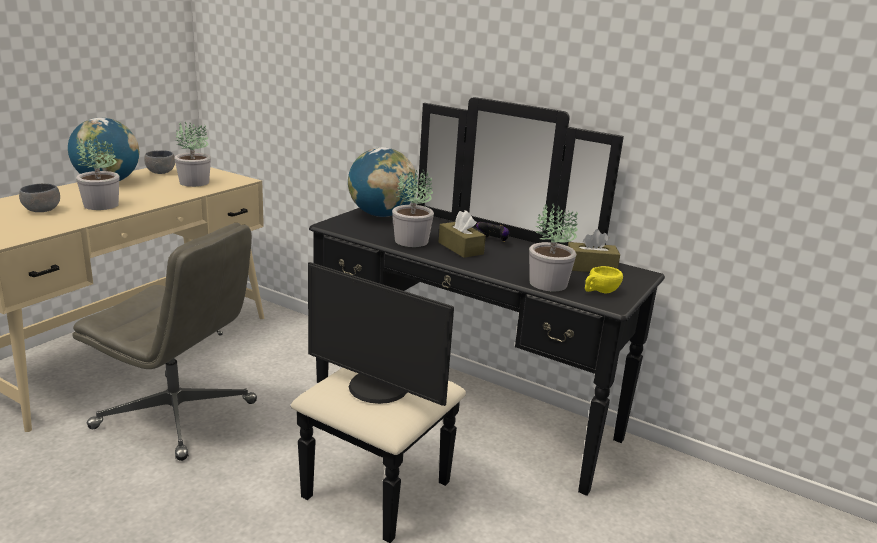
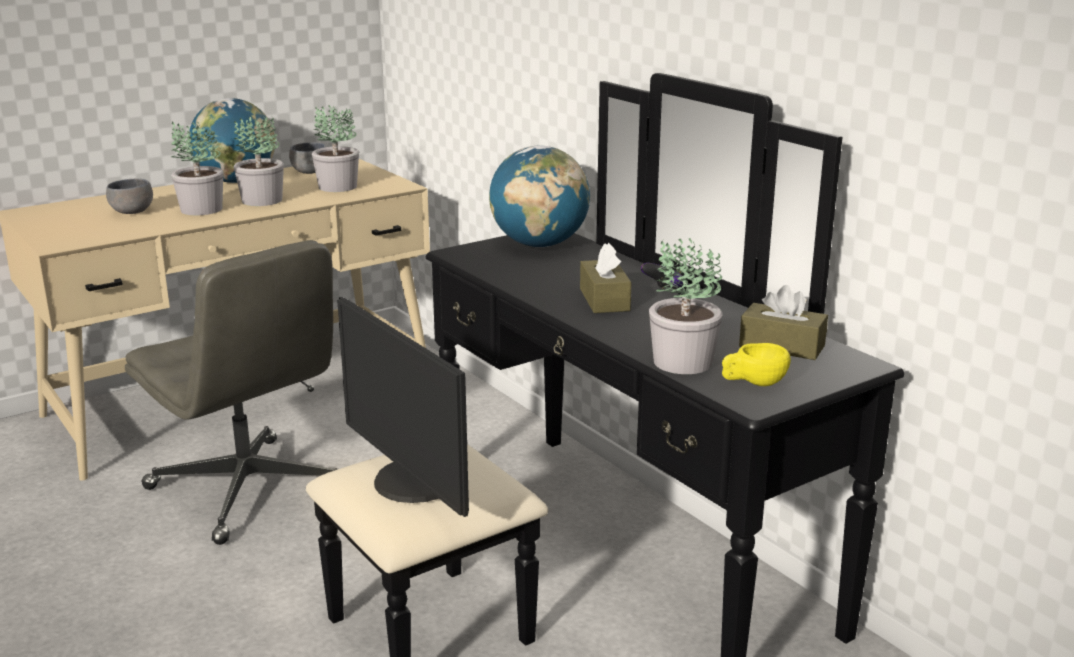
camera: 25 degrees right, 0 degrees up
(412, 241) = (544, 284): potted plant -> potted plant (262, 200)

